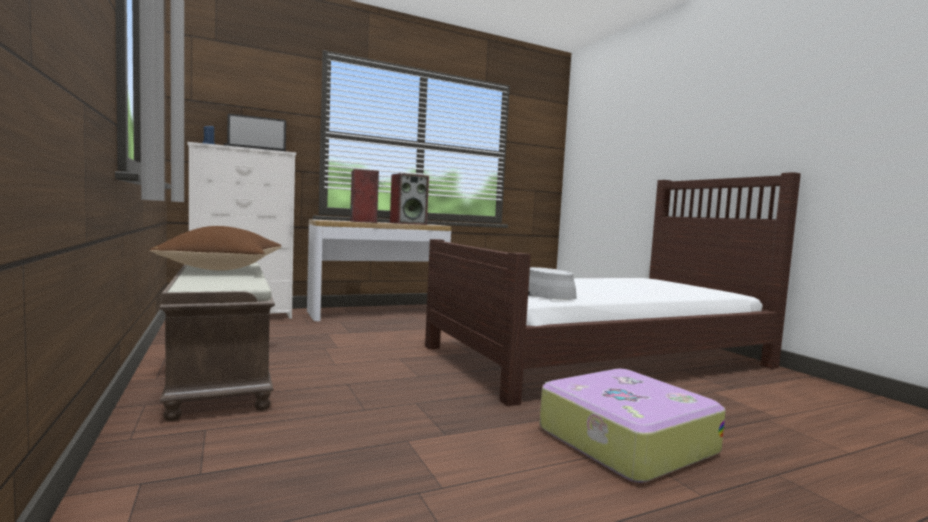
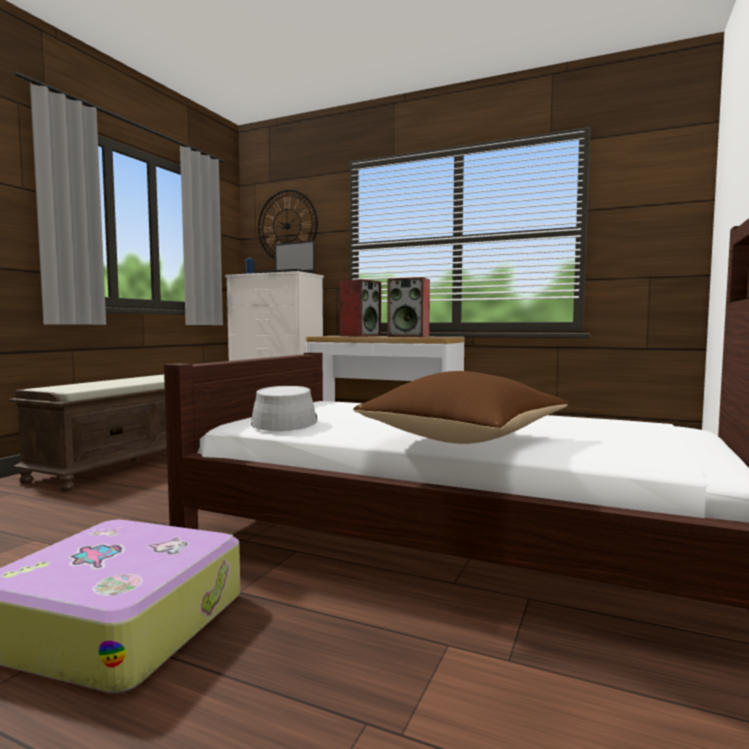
camera: 50 degrees right, 0 degrees up
(223, 270) = (147, 379): brown pillow -> brown pillow (464, 441)
(241, 96) = (287, 226): none -> wall clock

